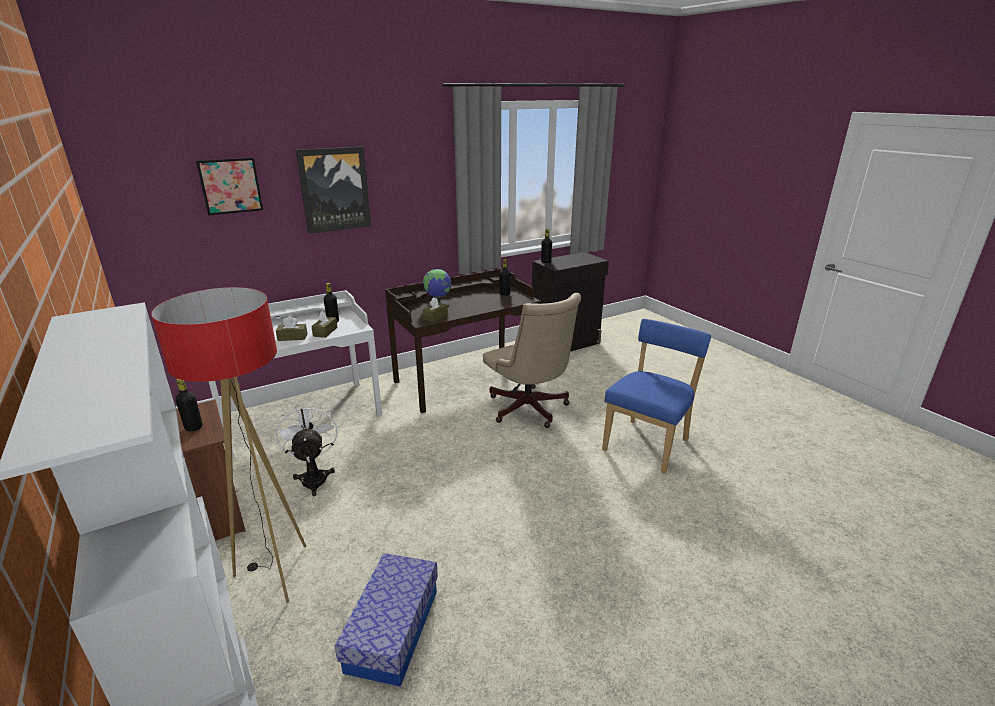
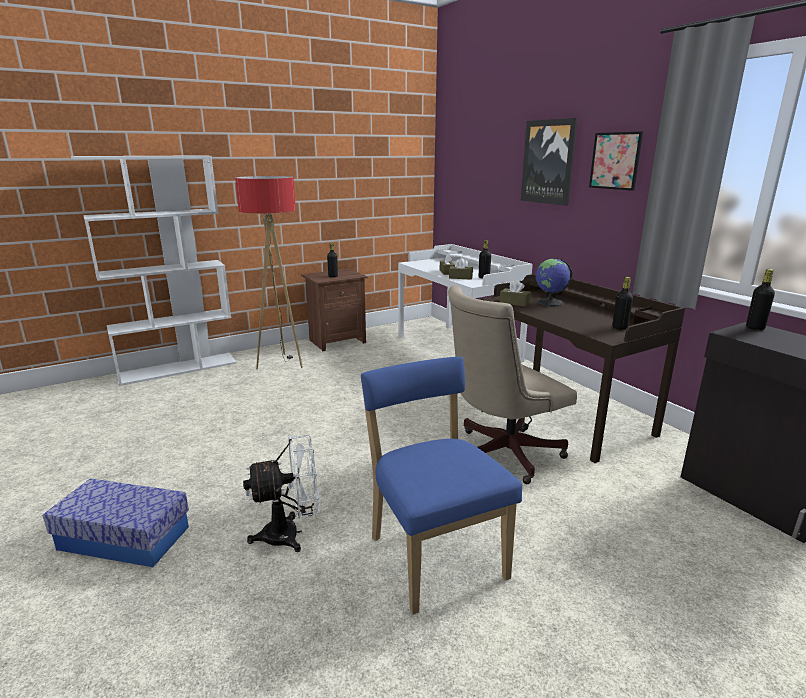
camera: 90 degrees right, 5 degrees down
(230, 186) = (489, 150): picture -> picture (615, 161)
(314, 477) = (375, 362): white fan -> white fan (291, 534)
(393, 630) = (216, 398): storage box -> storage box (124, 538)
(648, 443) = (434, 553): blue chair -> blue chair turned 150 degrees counterclockwise

